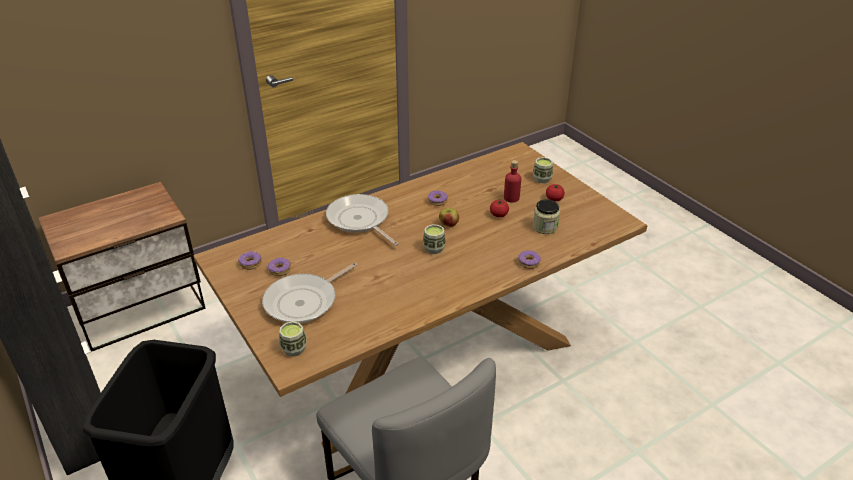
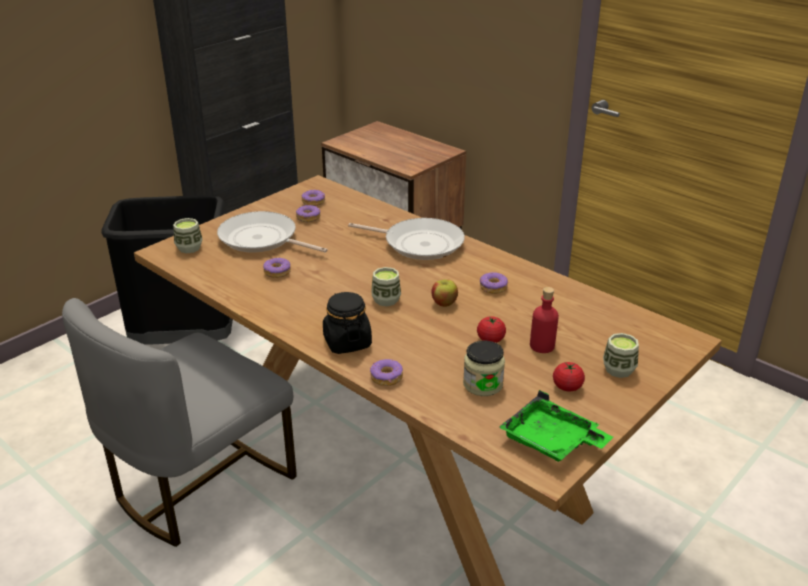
camera: 75 degrees right, 5 degrees down
(360, 220) = (419, 244): frying pan -> frying pan turned 75 degrees clockwise
(367, 297) = (277, 272): none -> donut
(482, 274) = (347, 342): none -> black jar
(601, 215) = (551, 441): none -> green tray

